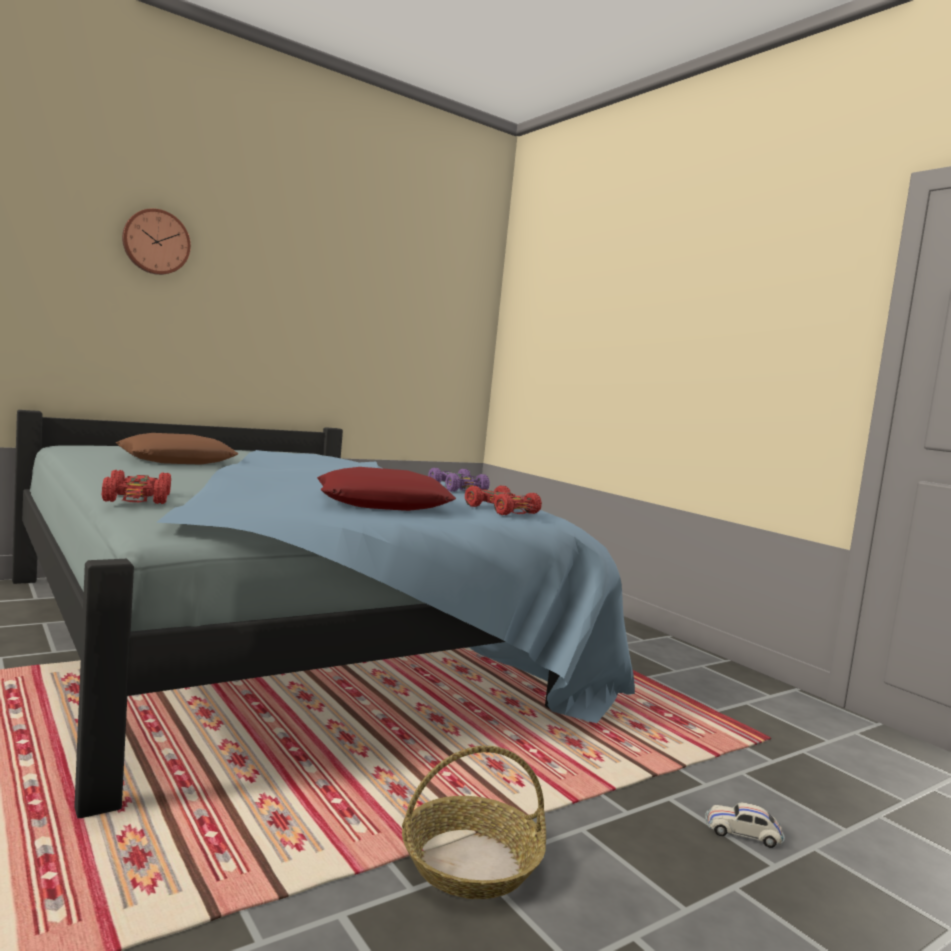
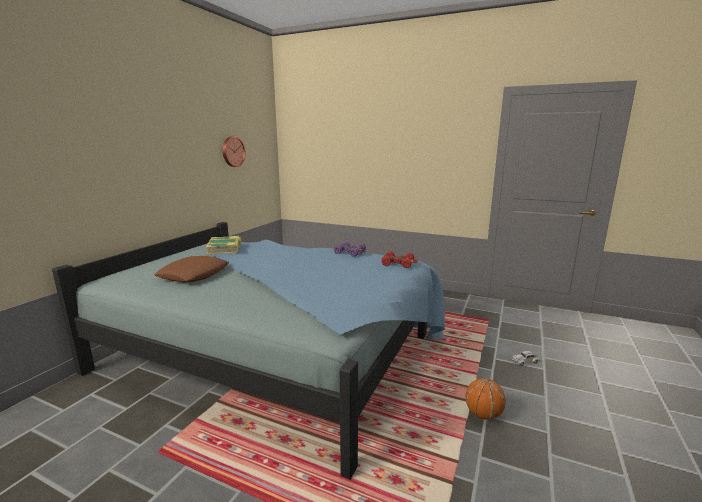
camera: 30 degrees left, 10 degrees up
(138, 498) = (272, 317): red toy car -> none
(156, 242) = (108, 133): wall clock -> wall clock (233, 151)
(283, 452) = (225, 249): none -> book
(383, 503) = (361, 278): red pillow -> none
(471, 863) = (483, 414): basket -> basketball

